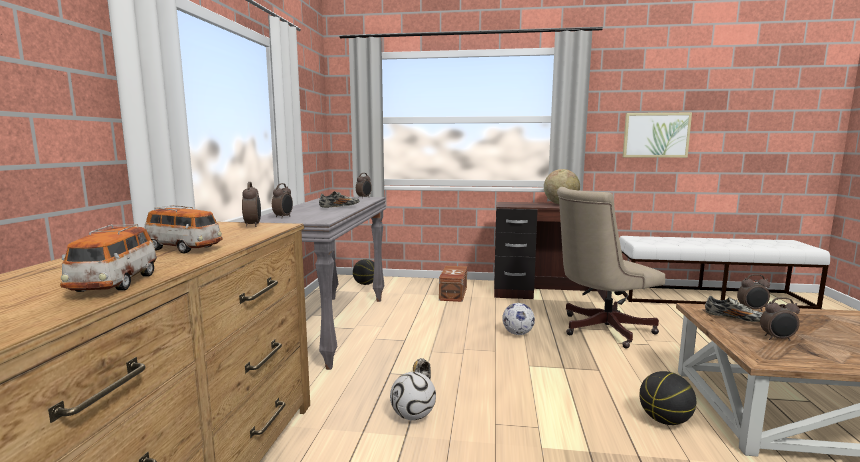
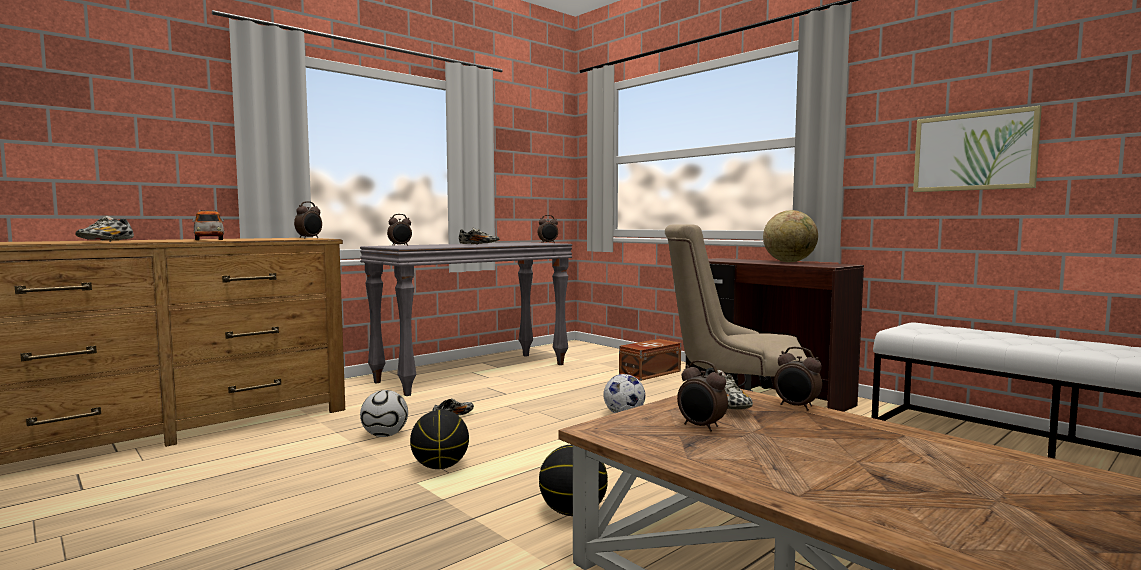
camera: 40 degrees right, 5 degrees down
(115, 284) = (106, 241): toy car -> shoe
(366, 284) = (583, 351): basketball -> basketball (440, 466)

